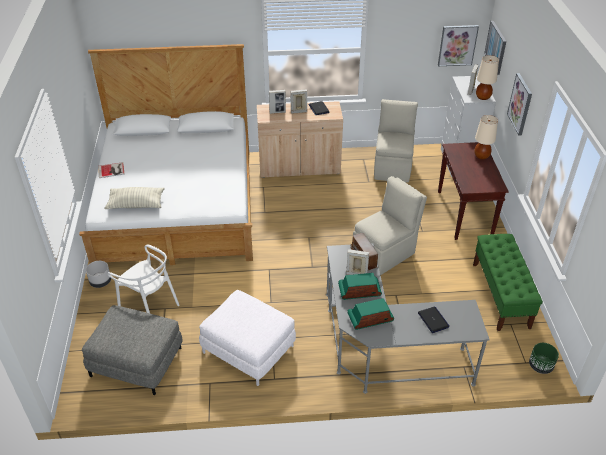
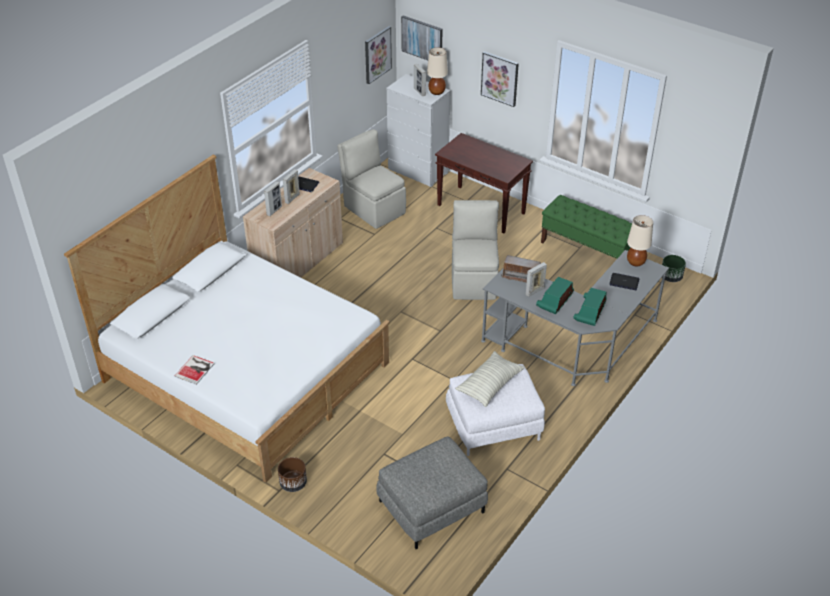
camera: 50 degrees left, 0 degrees up
(100, 282) = (293, 483): grey planter -> brown planter
(136, 204) = (275, 377): pillow -> pillow (489, 385)
(149, 305) = (368, 462): white chair -> none
(481, 156) = (476, 145): beige table lamp -> beige table lamp (636, 262)

